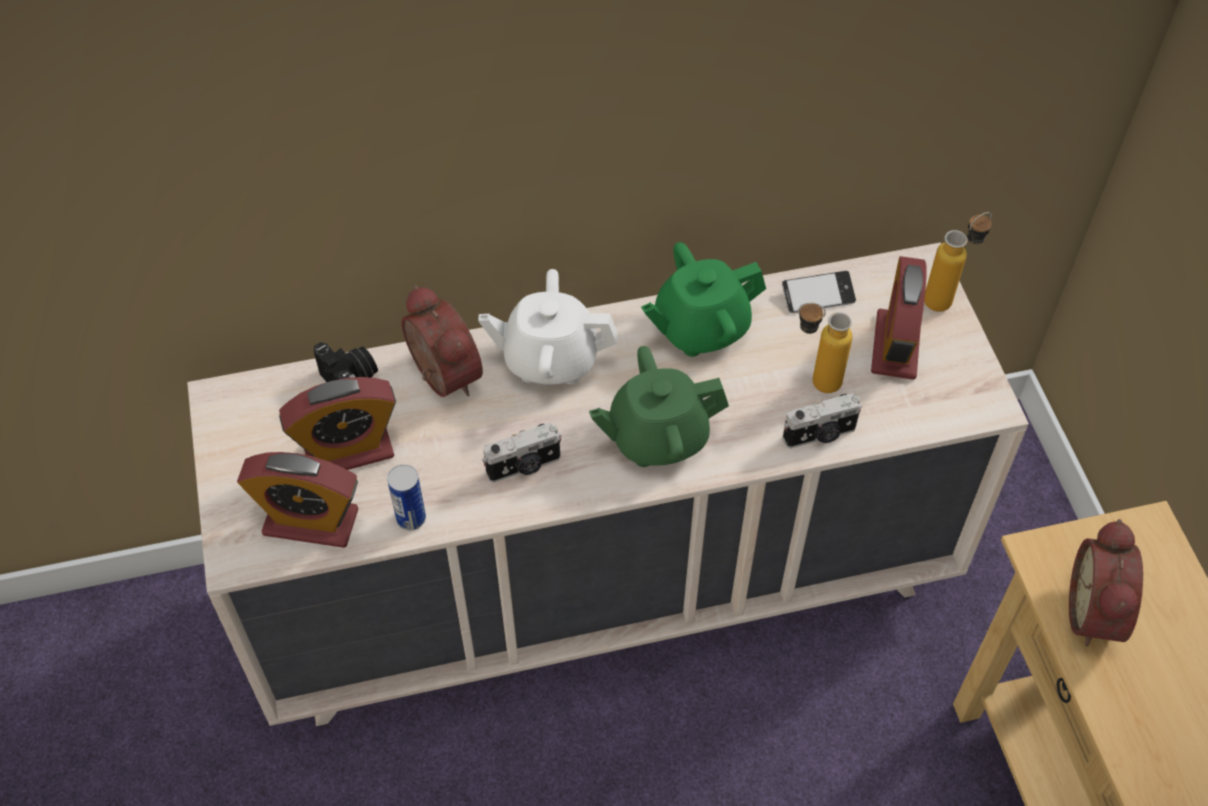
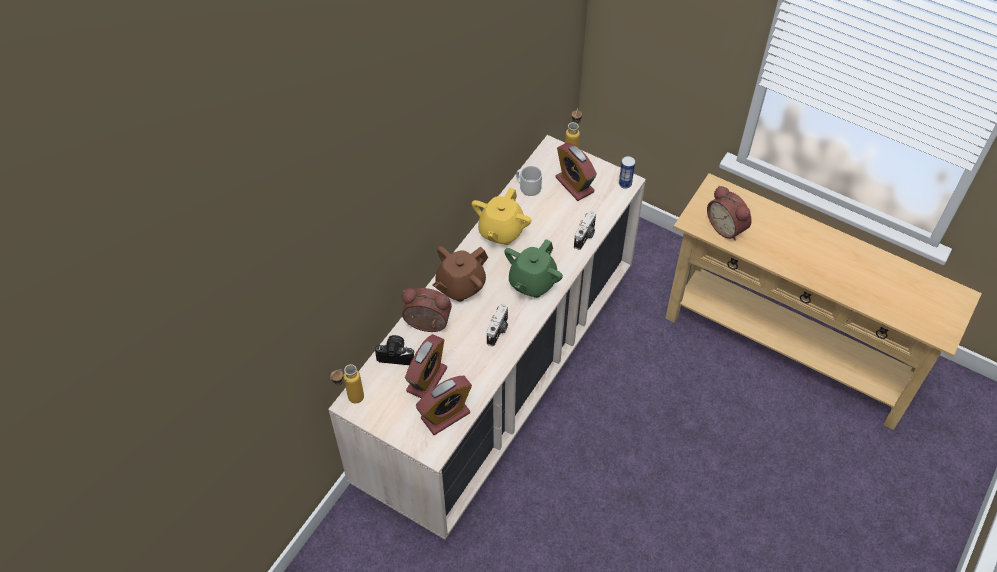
camera: 45 degrees left, 0 degrees up
(411, 518) = (480, 383): can -> can (625, 184)
(550, 359) = (460, 286): white teapot -> brown teapot
(700, 328) = (501, 231): green teapot -> yellow teapot
(814, 381) = (561, 219): bottle -> bottle (350, 400)
(818, 296) = (528, 187): phone -> grey mug

